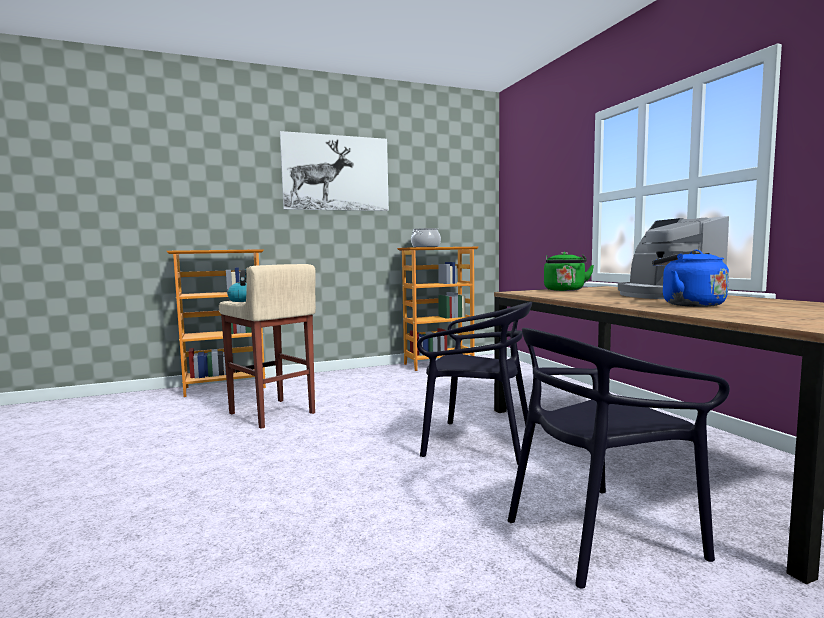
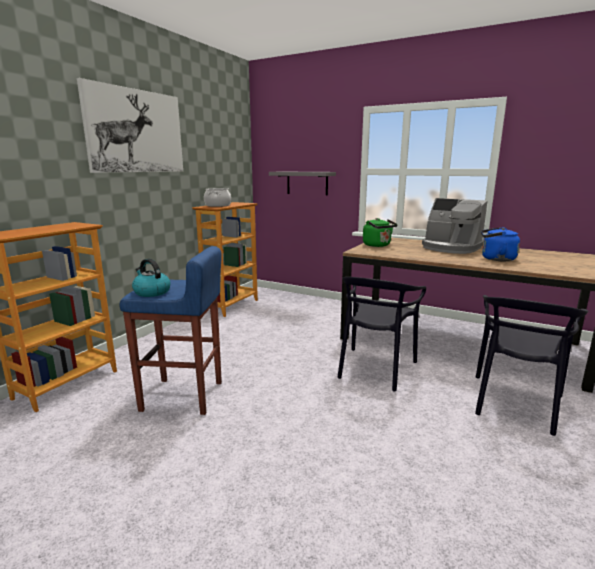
camera: 40 degrees left, 10 degrees up
(271, 413) = (183, 396): beige stool -> blue stool
(477, 443) = (375, 368): black chair -> black chair turned 135 degrees clockwise
(543, 221) = (307, 183): none -> grey shelf

